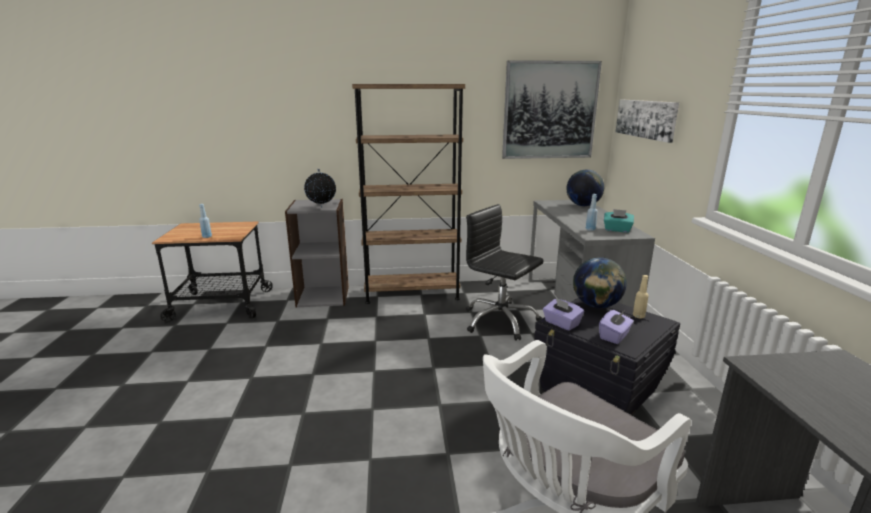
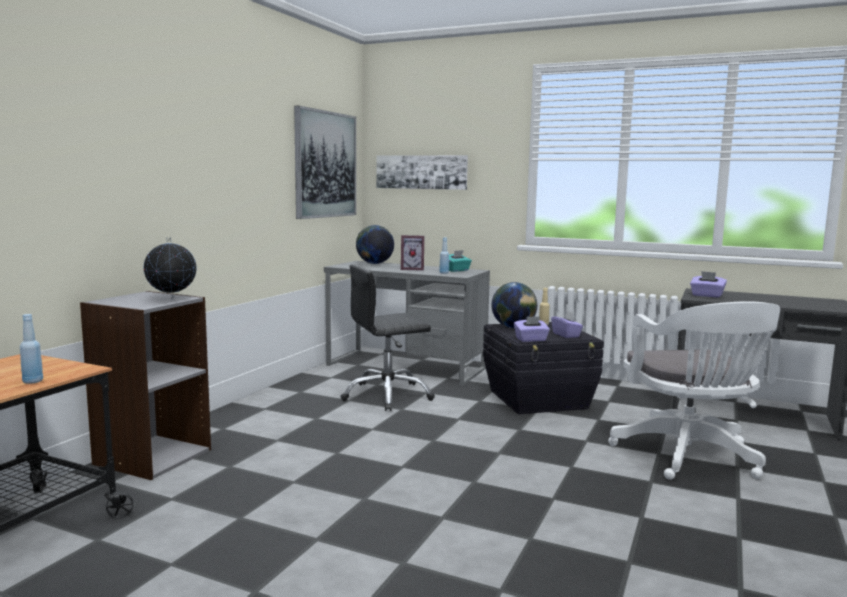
camera: 60 degrees left, 10 degrees down
(412, 293) = (251, 411): brown bookcase -> none
(584, 219) = (412, 269): none -> picture frame
(805, 373) = (707, 295): none -> purple tissue box

